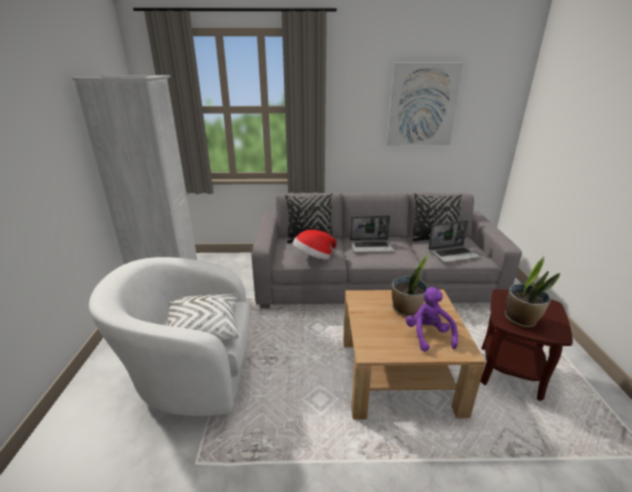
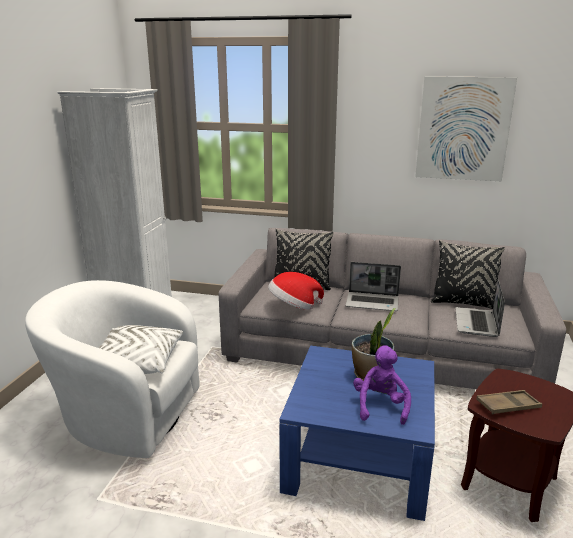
camera: 15 degrees right, 5 degrees down
(398, 374) = (359, 457): brown coffee table -> blue coffee table
(453, 254) = (477, 323): laptop -> laptop turned 105 degrees clockwise
(521, 319) = (508, 406): potted plant -> brown tray

